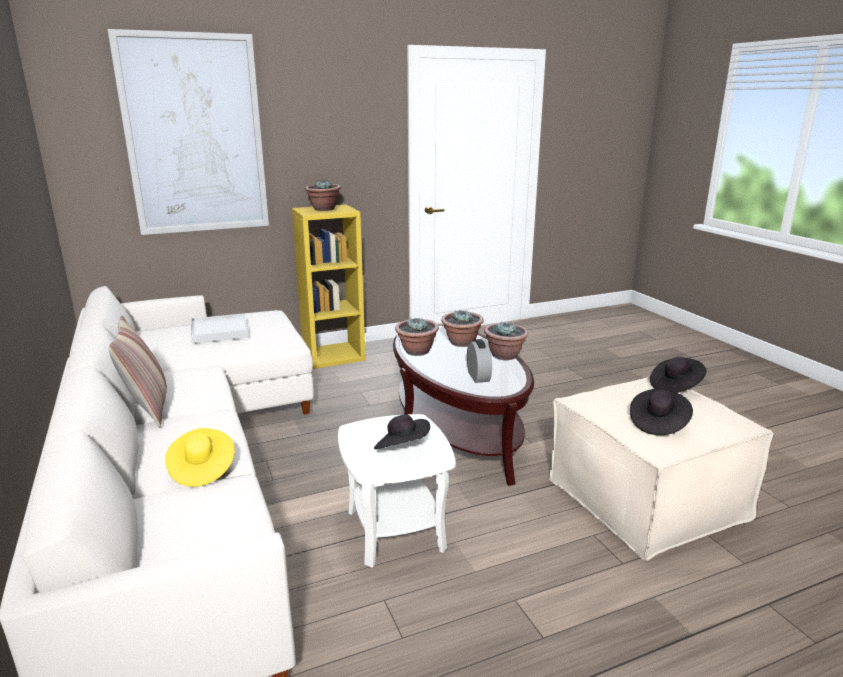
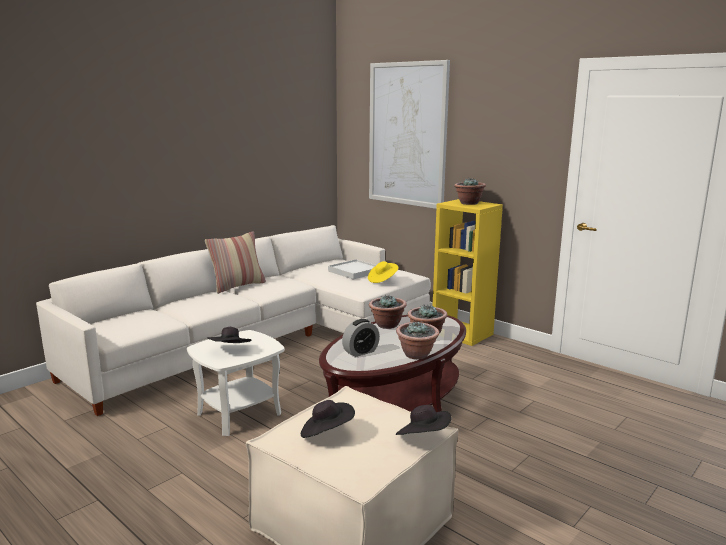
camera: 65 degrees right, 5 degrees down
(201, 469) = (179, 312): yellow hat -> yellow hat (382, 280)

